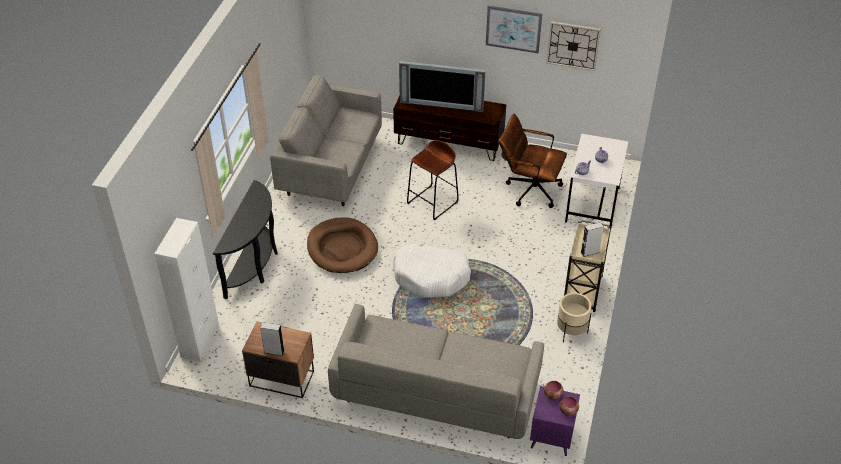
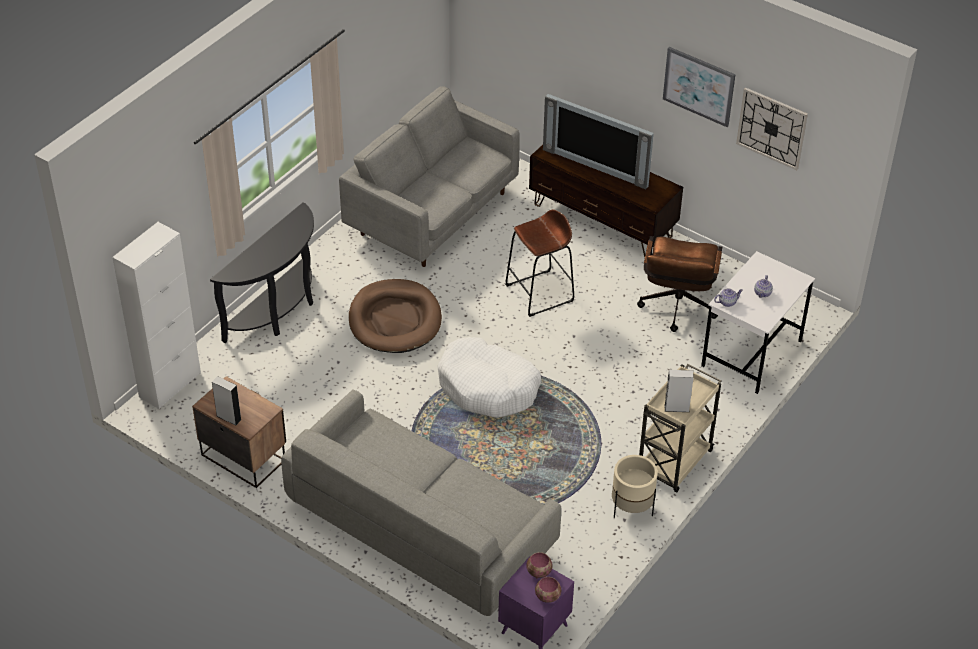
camera: 20 degrees right, 0 degrees up
(529, 189) = (676, 309): brown office chair -> brown office chair turned 120 degrees counterclockwise

